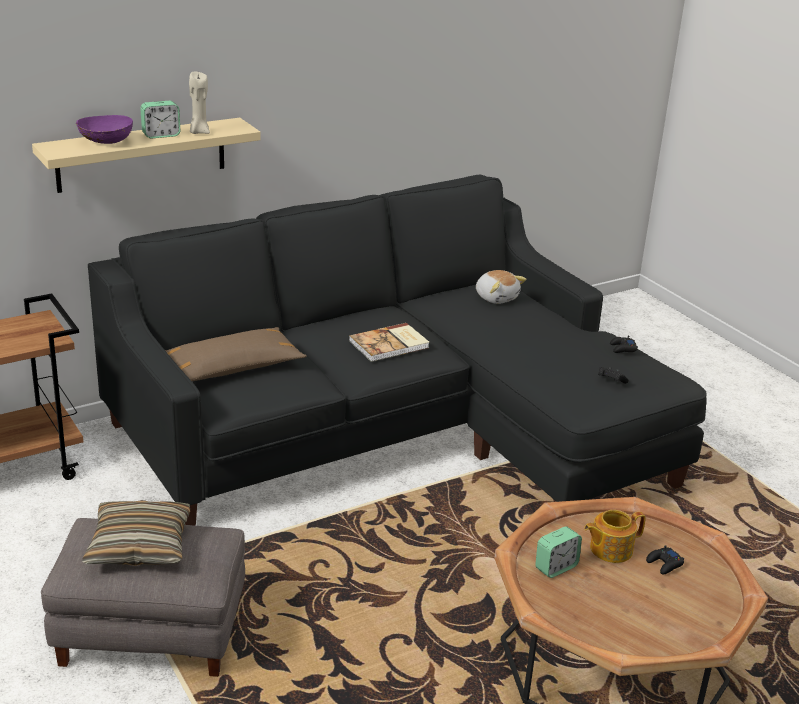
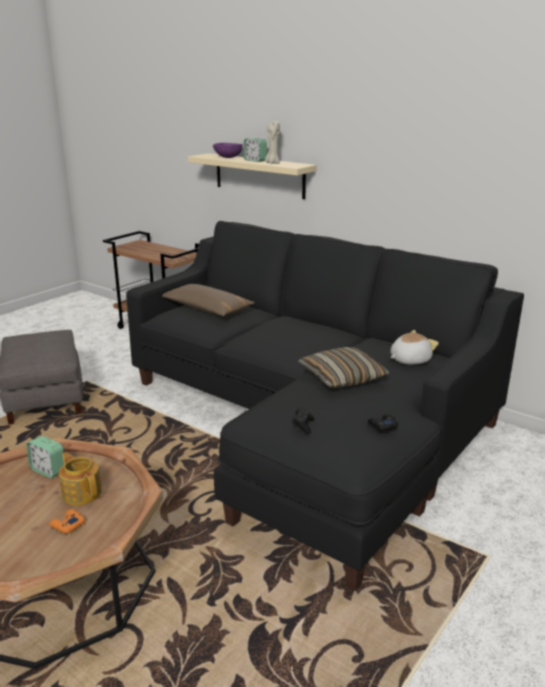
camera: 70 degrees right, 5 degrees down
(139, 545) = (39, 342): pillow -> pillow (342, 377)
(390, 345) = (283, 340): book -> none
(496, 297) = (409, 360): plush toy -> plush toy turned 150 degrees counterclockwise
(664, 564) = (67, 525): black game controller -> orange game controller

